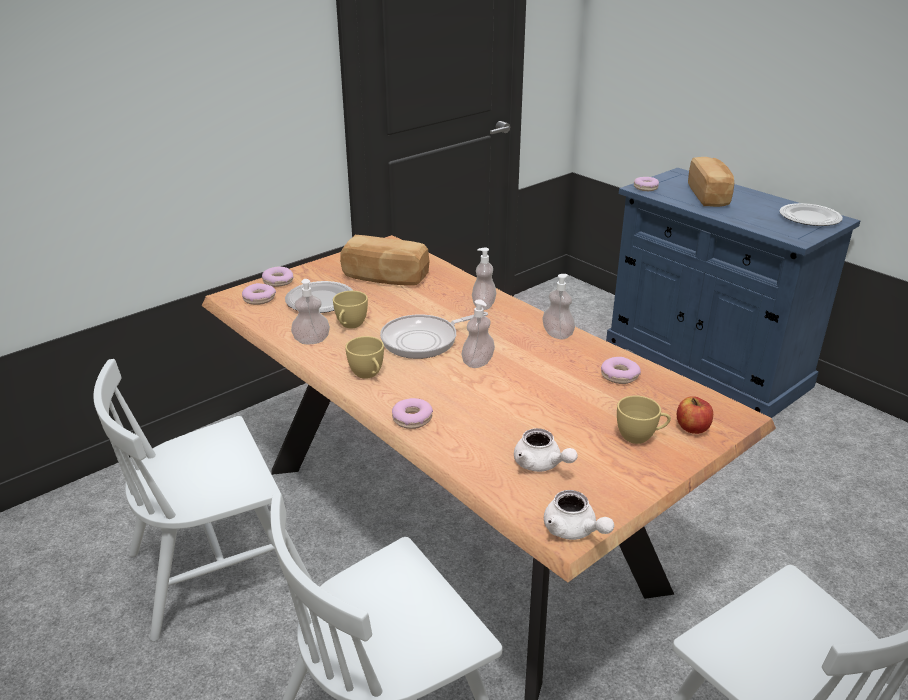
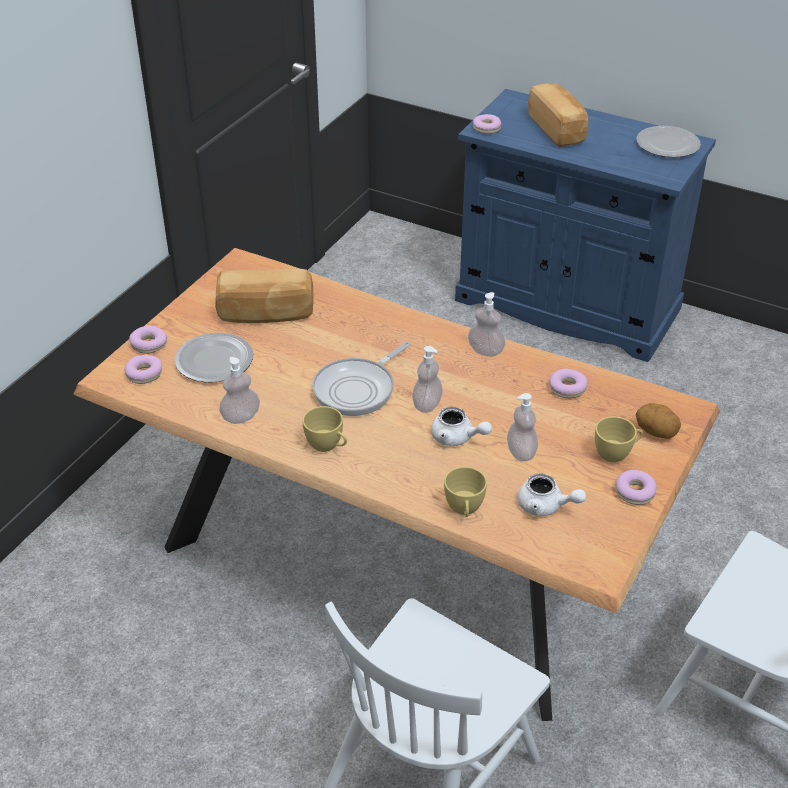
camera: 20 degrees left, 10 degrees up
(215, 570) = (170, 677): white chair -> none
(350, 326) = (269, 388): yellow cup -> yellow cup (464, 510)
(412, 419) = (402, 487): donut -> donut (635, 492)
(483, 305) = (392, 329): soap dispenser -> soap dispenser (521, 452)
(574, 531) = (605, 566): white teapot -> white teapot (457, 438)
(692, 428) = (656, 432): apple -> potato

